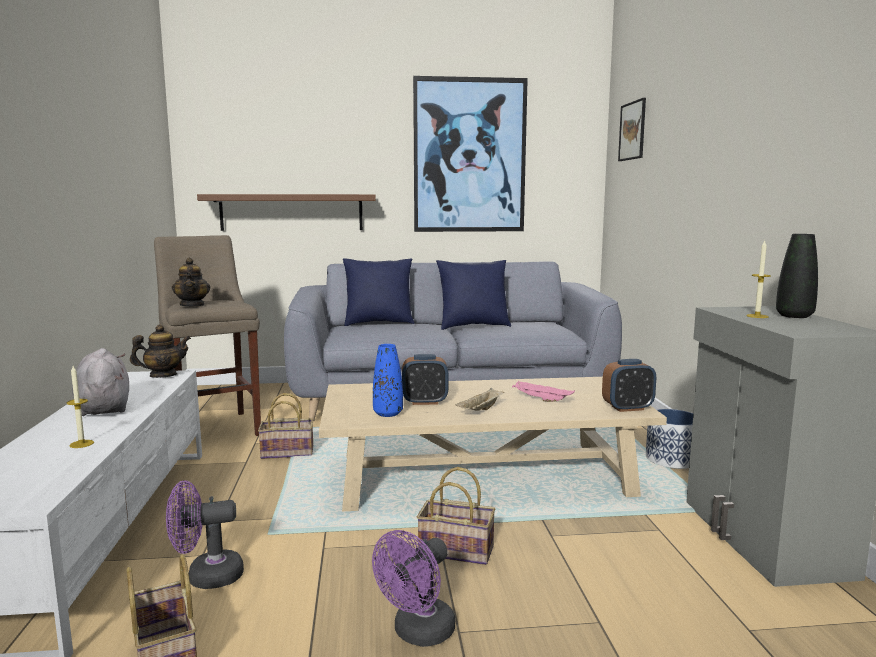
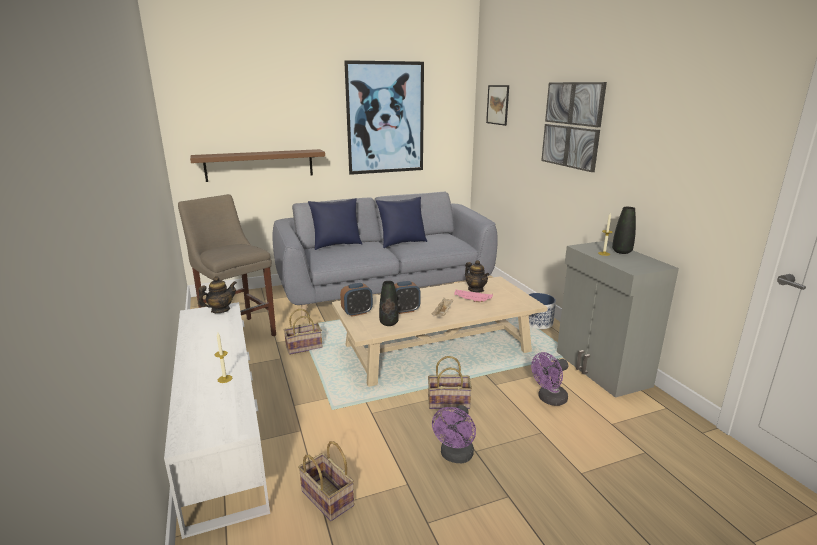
camera: 15 degrees left, 10 degrees up
(103, 407) = (207, 345): grey plush toy -> none
(192, 305) = (224, 254): teapot -> teapot (476, 289)
(206, 577) = (314, 444): purple fan -> purple fan (549, 399)
(388, 413) = (389, 323): blue vase -> black vase
(627, 408) = (523, 302): alarm clock -> alarm clock (357, 313)
(725, 129) = (572, 125): none -> picture

